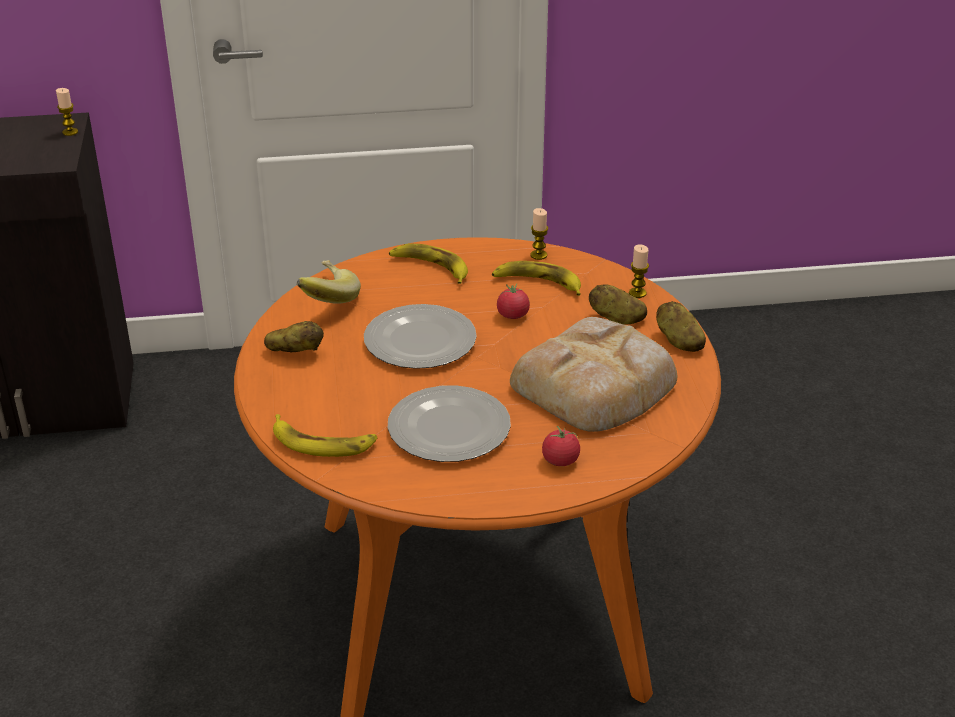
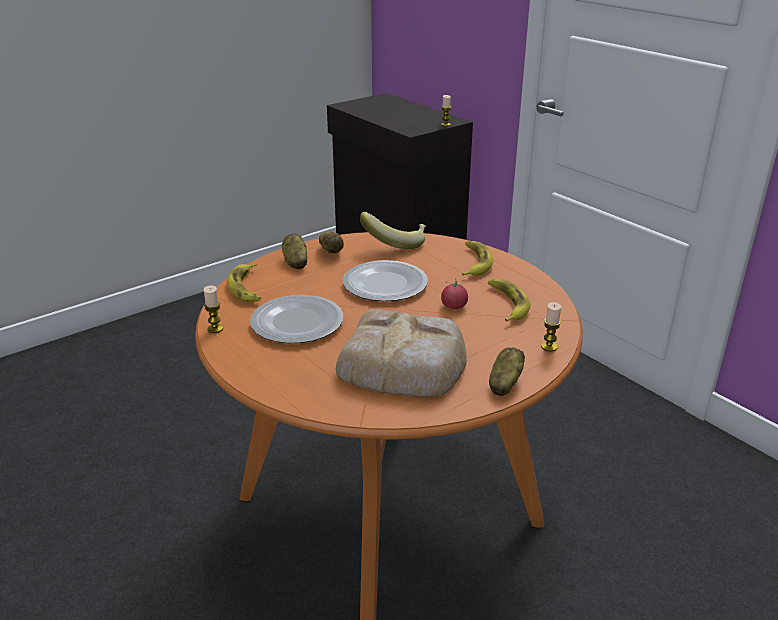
camera: 60 degrees right, 5 degrees down
(538, 255) = (544, 293): candle -> candle (215, 329)
(560, 460) = (296, 375): tomato -> none
(616, 319) = (501, 348): potato -> potato (295, 262)

